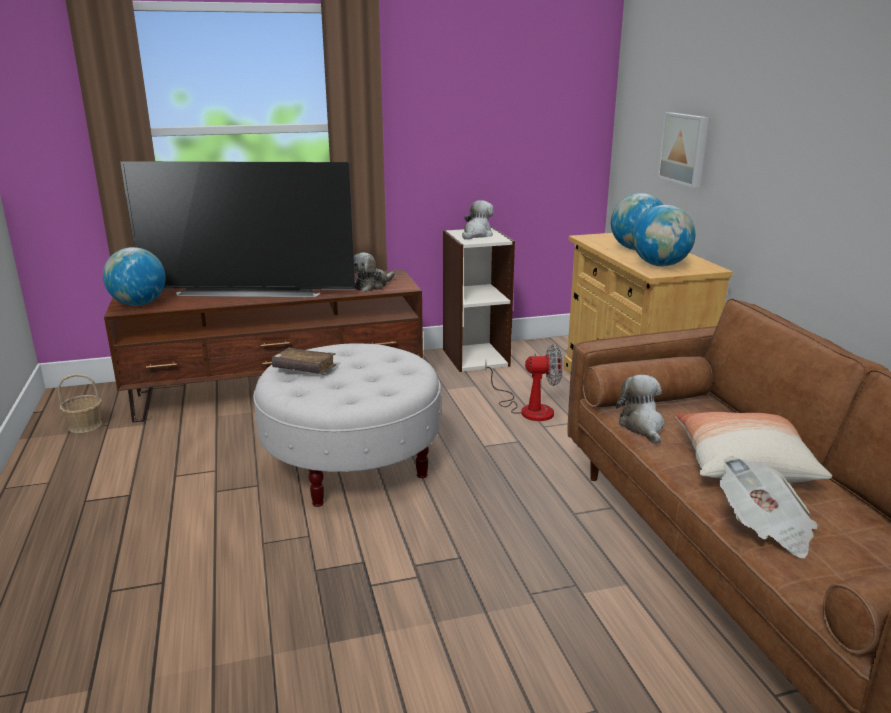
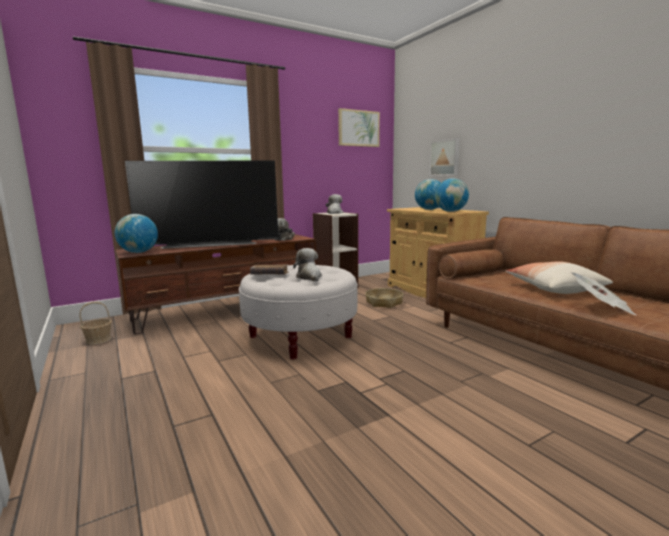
camera: 15 degrees left, 10 degrees down
(528, 409) = (383, 303): fan -> basket
(541, 73) = (358, 128): none -> picture
(642, 426) = (485, 281): plush toy -> plush toy (309, 277)

